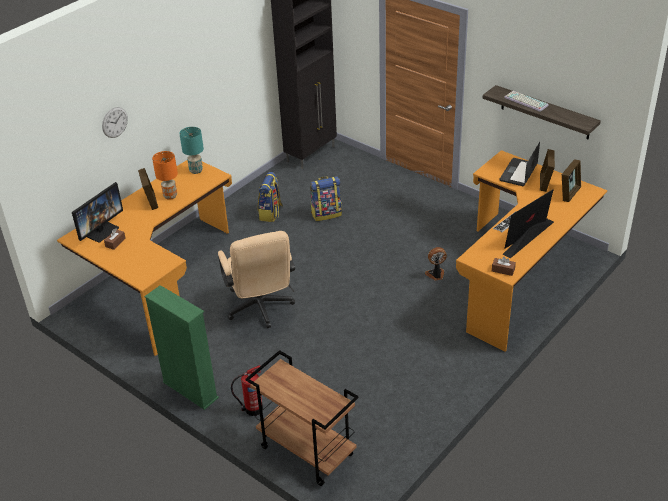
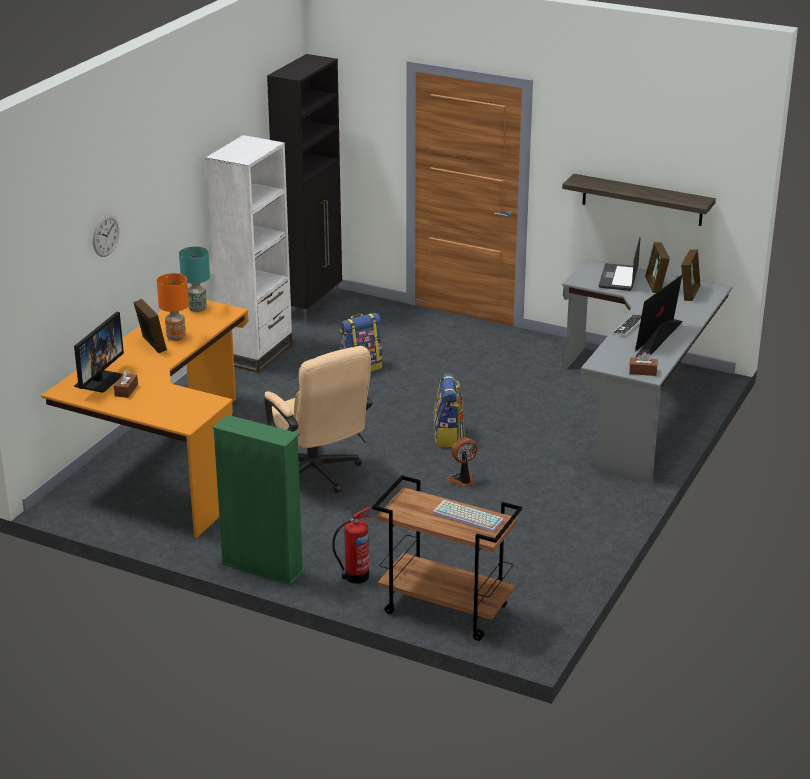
camera: 15 degrees left, 10 degrees down
(257, 192) = (256, 353): none -> white bookcase
(271, 213) = (285, 374): backpack -> backpack (448, 437)
(436, 275) = (532, 417): fan -> fan (462, 480)
(521, 275) = (639, 407): orange desk -> grey desk
(525, 102) = (617, 187): keyboard -> keyboard (466, 517)

